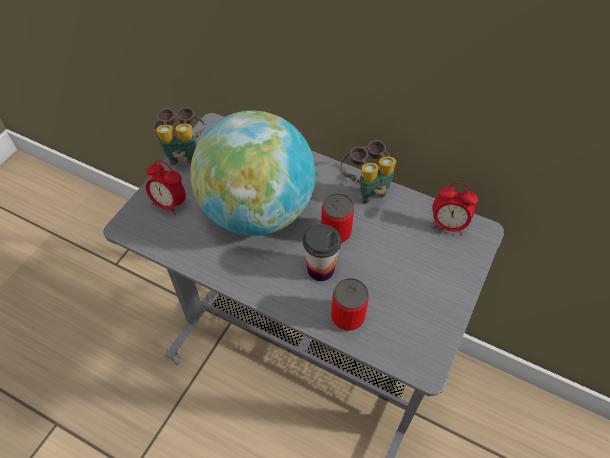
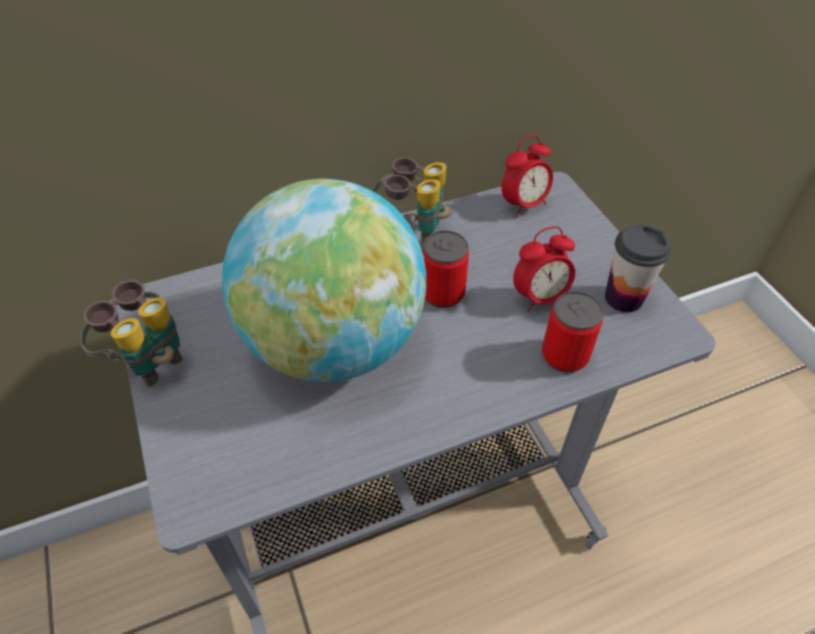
camera: 50 degrees left, 5 degrees down
(169, 204) = (214, 429): alarm clock -> alarm clock (539, 297)
(320, 269) = (479, 338): cup -> cup (623, 298)

